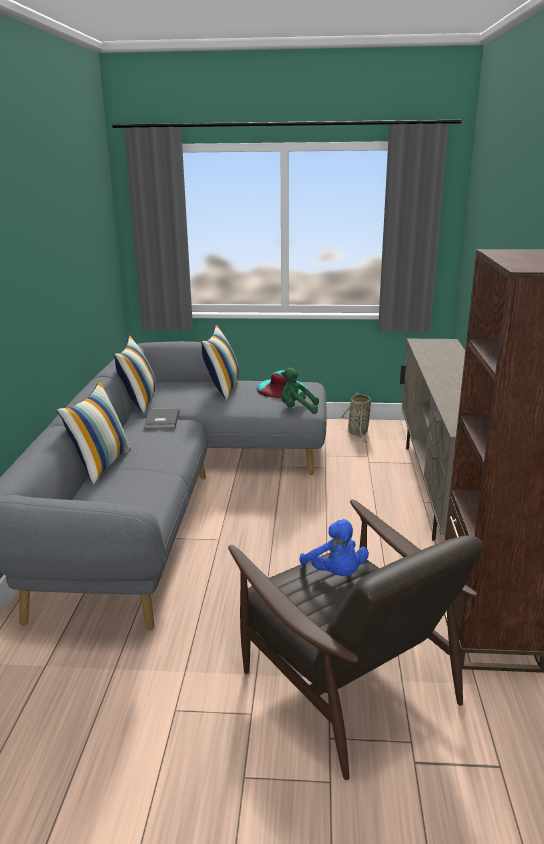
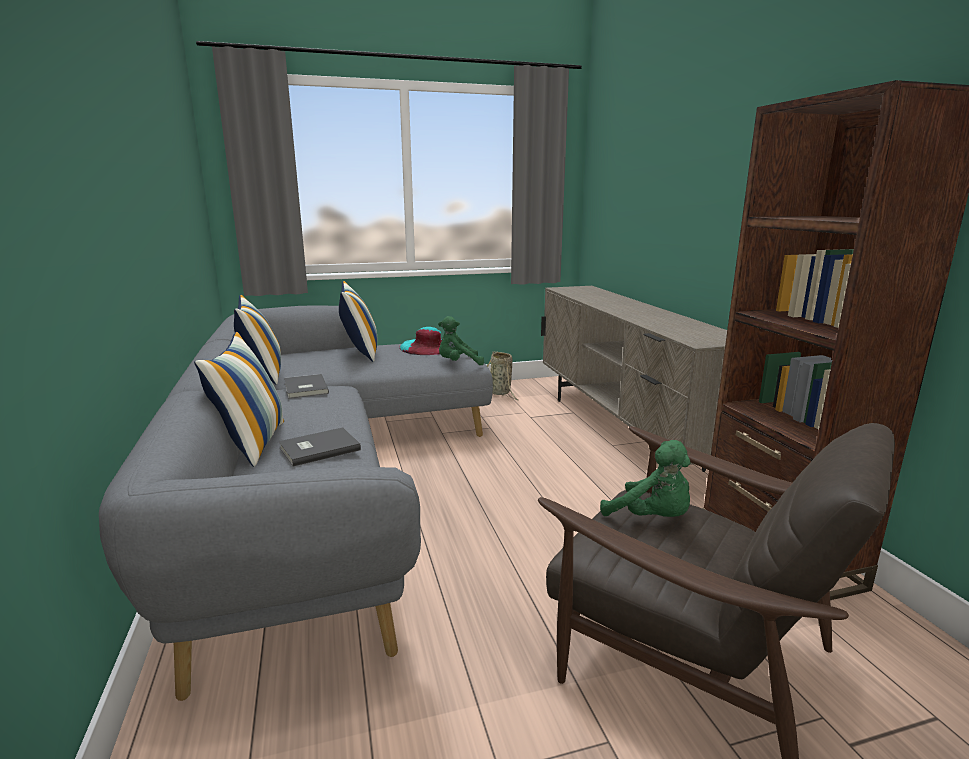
camera: 20 degrees left, 5 degrees down
(139, 476) = (318, 448): none -> grey book
(335, 574) = (652, 518): blue plush toy -> green plush toy

